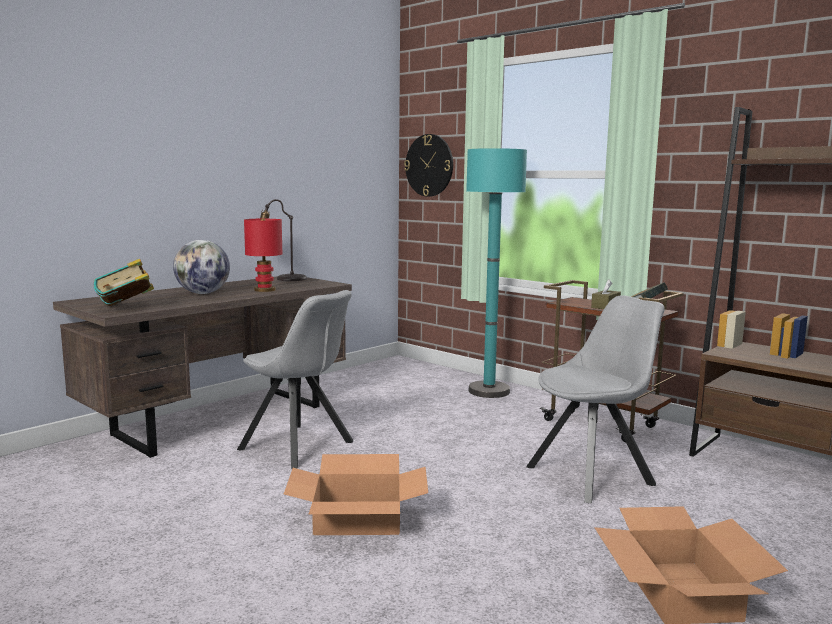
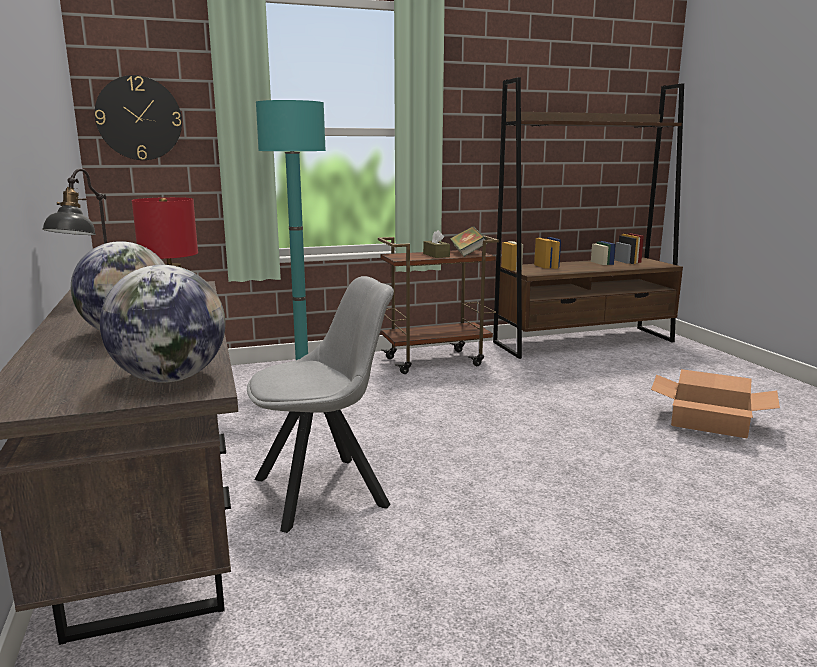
camera: 60 degrees left, 5 degrees up
(126, 308) = (170, 378): book -> globe
(358, 519) = (541, 499): cardboard box -> none
(592, 475) = (525, 392): grey chair -> none

